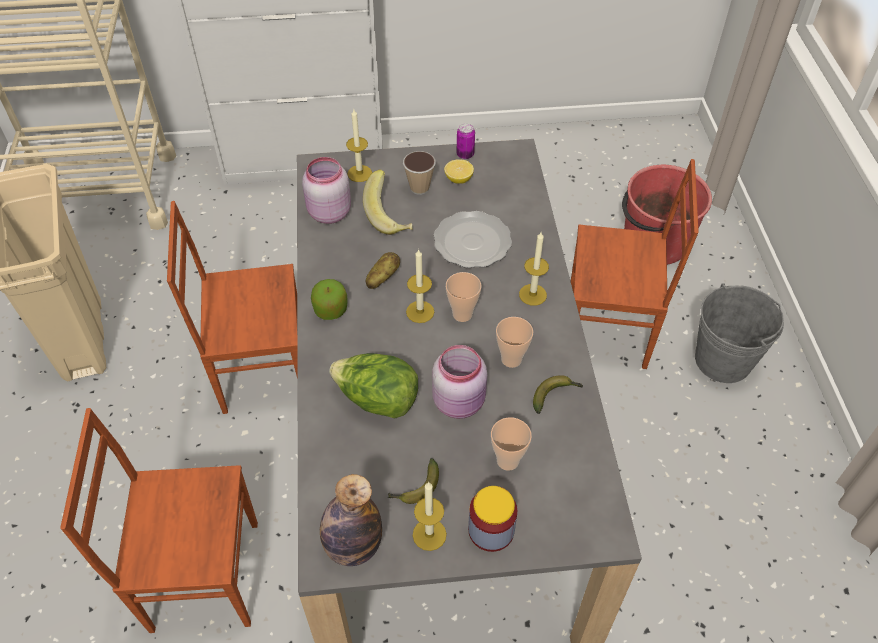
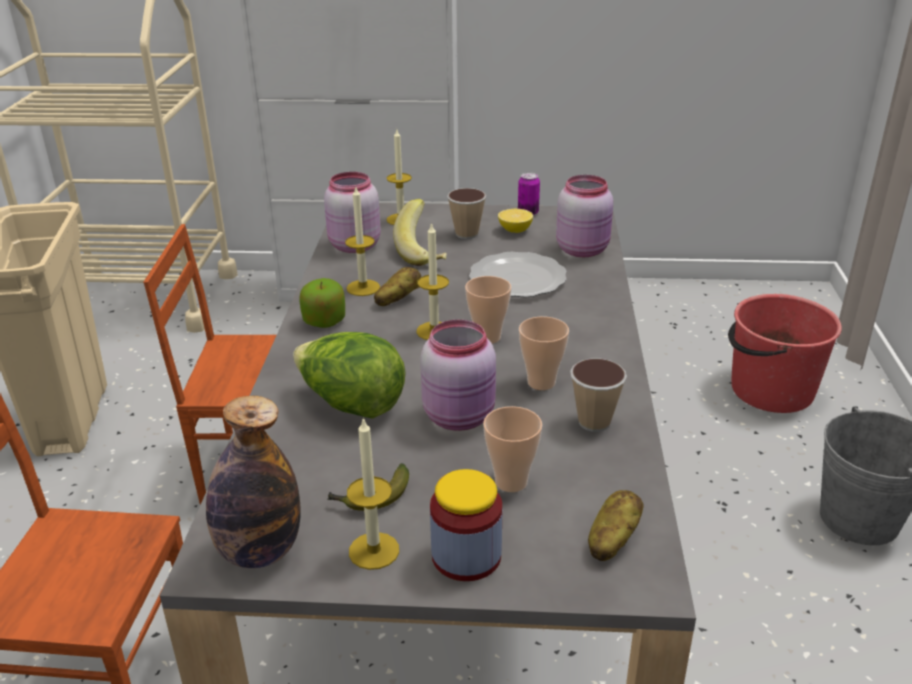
camera: 10 degrees right, 20 degrees down
(518, 199) = (583, 249): none -> pink jar
(532, 294) = (583, 327): candle -> candle (363, 288)
(555, 395) = (594, 422): banana -> cup
(582, 503) = (611, 541): none -> potato
(608, 330) = (704, 471): brown chair -> none

